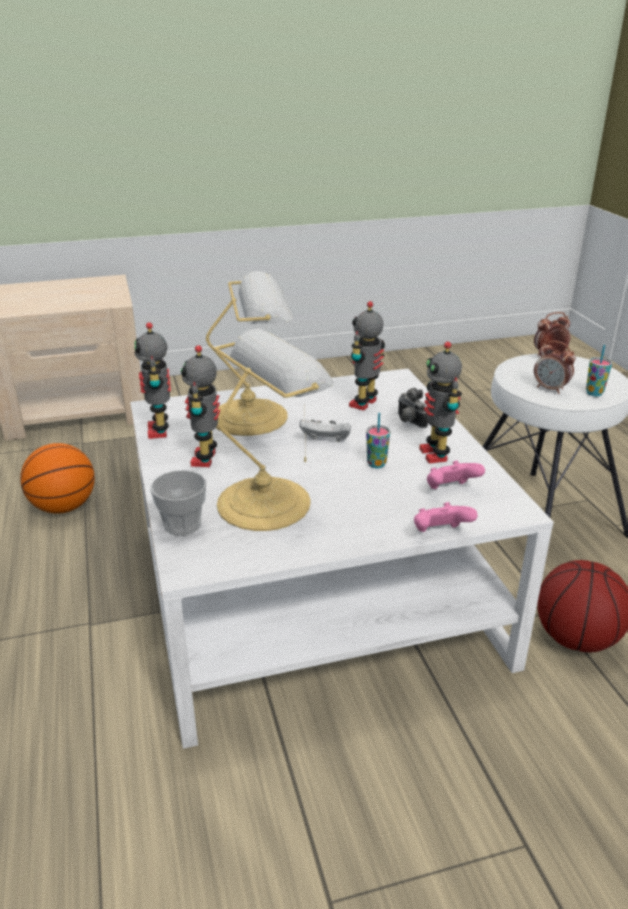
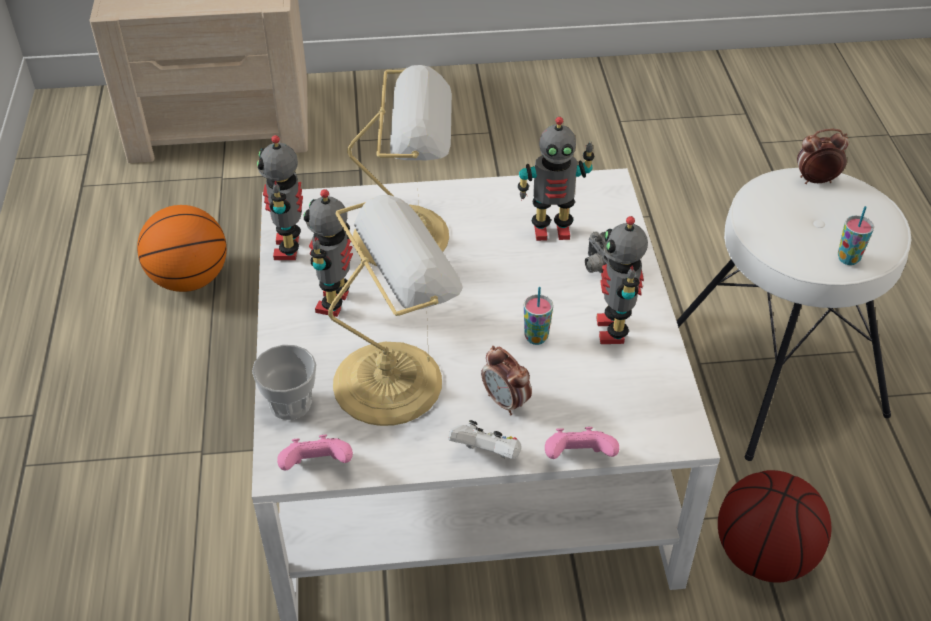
camera: 10 degrees right, 15 degrees up
(326, 441) = (485, 291): white game controller -> white game controller (487, 454)
(365, 404) = (551, 230): toy robot -> toy robot turned 135 degrees counterclockwise
(450, 490) = (612, 391): pink game controller -> pink game controller (317, 467)
(550, 389) = (792, 244): alarm clock -> alarm clock (505, 402)

